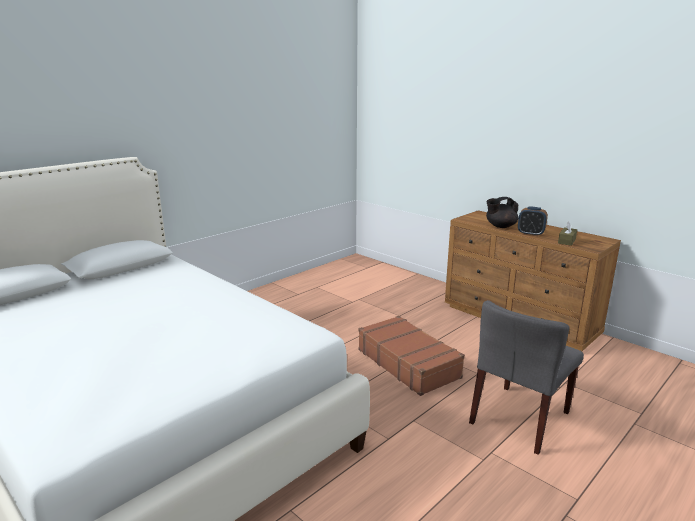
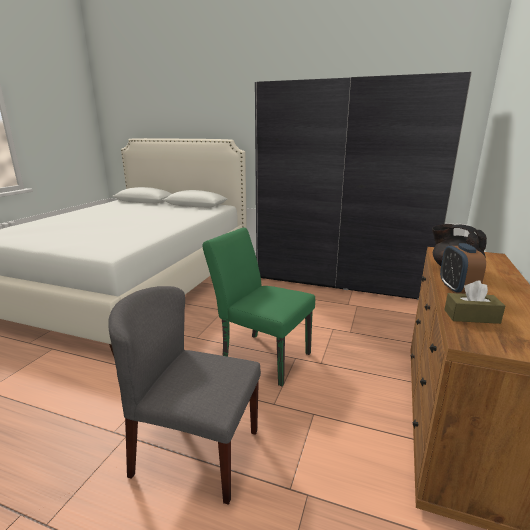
camera: 65 degrees right, 0 degrees up
(299, 288) = (341, 279): none -> grey wardrobe
(408, 363) = (260, 355): brown suitcase -> green chair

